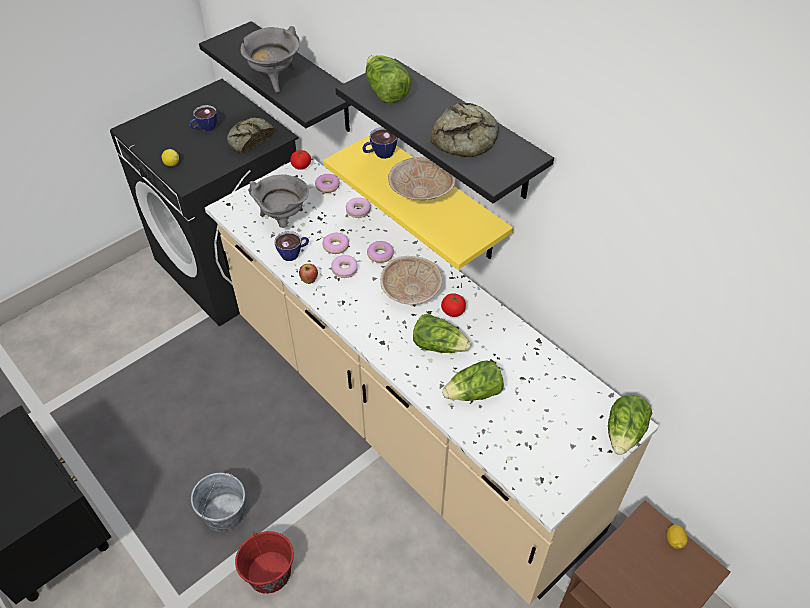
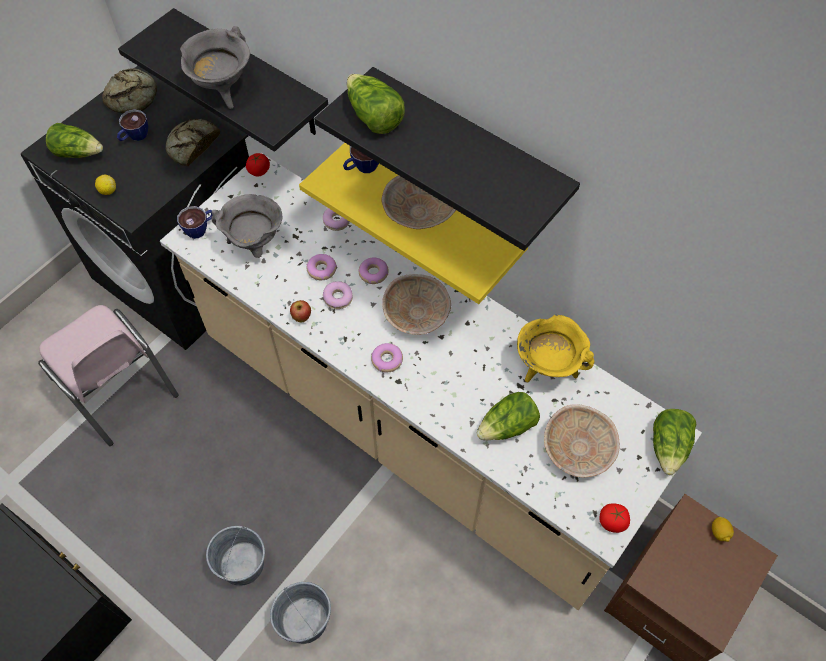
camera: 10 degrees left, 10 degrees up
(152, 348) = (116, 387): none -> pink chair
(269, 573) = (305, 621): red bucket -> grey bucket
(294, 253) = (276, 286): cup -> cup (200, 229)
(327, 186) = (295, 193): donut -> donut (387, 360)
(439, 345) = (459, 375): lettuce -> lettuce (78, 152)
(453, 311) = (467, 332): tomato -> tomato (612, 522)
(467, 138) = (479, 169): bread -> bread (134, 96)
(521, 350) = (548, 367): none -> yellow cooking pot
(536, 422) = (577, 449): none -> beige bowl

